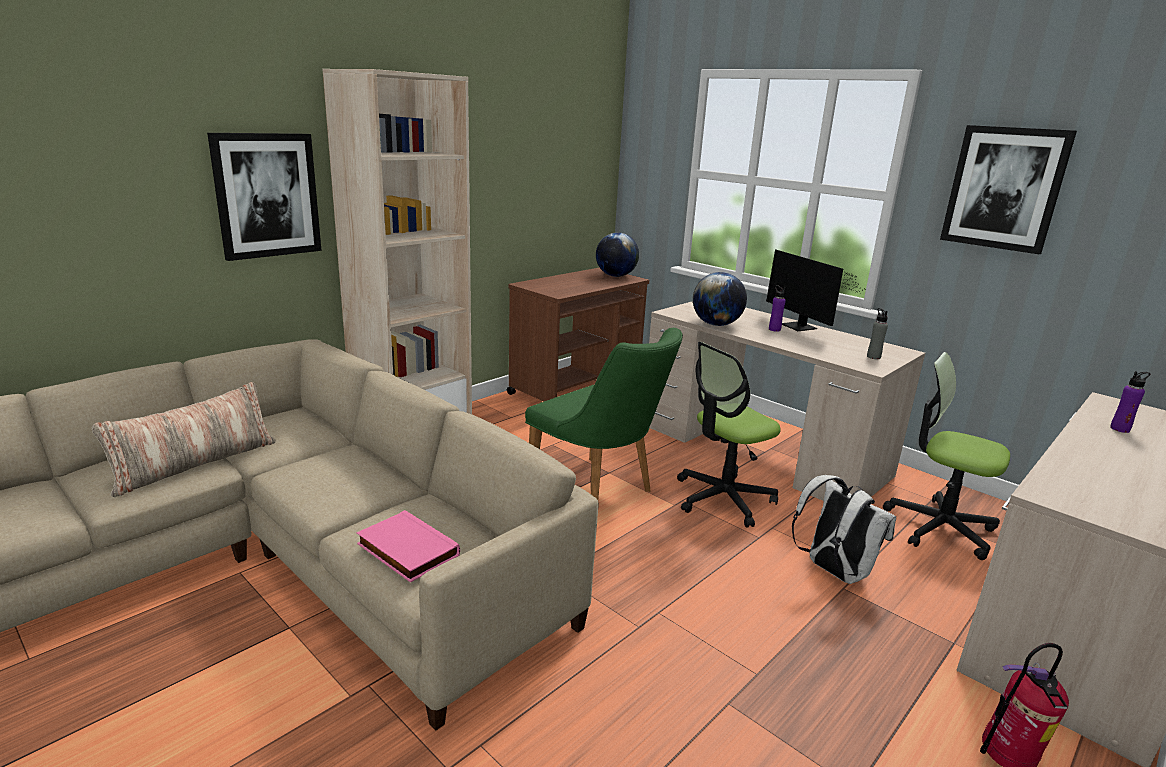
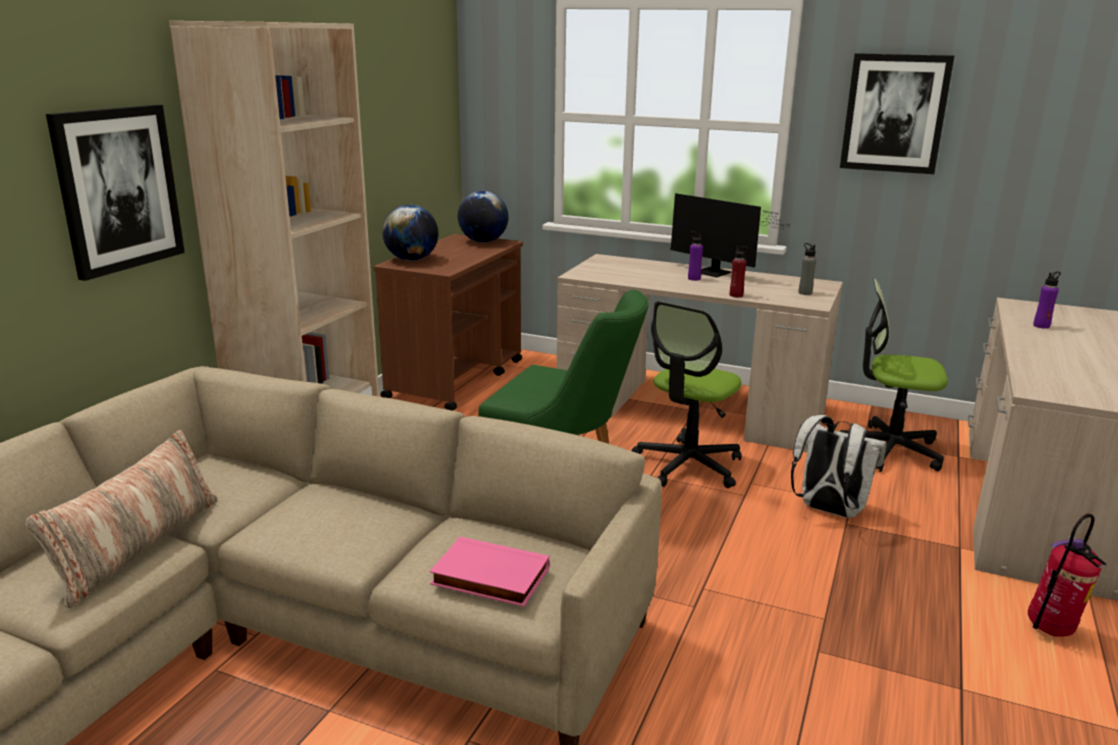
camera: 20 degrees left, 0 degrees up
(716, 324) = (635, 281): globe -> globe (411, 260)
(800, 349) = (736, 295): none -> red bottle

